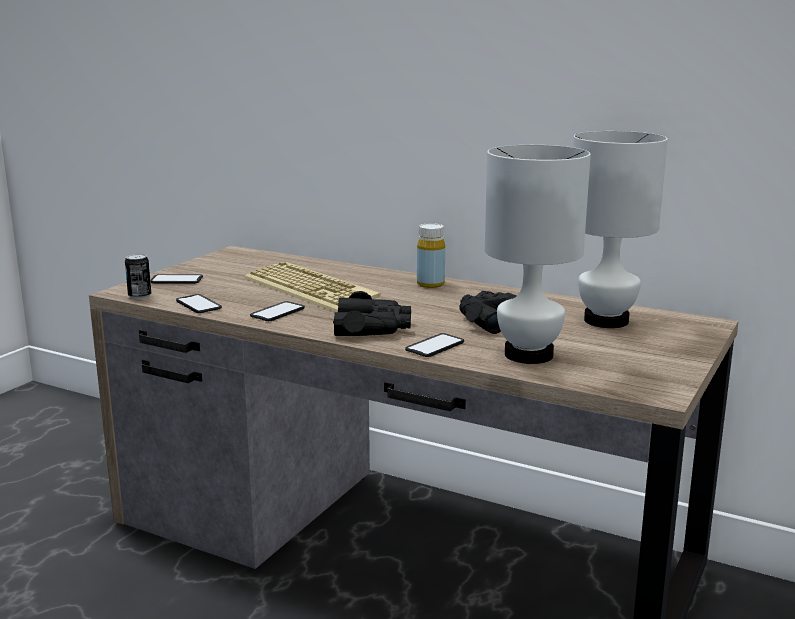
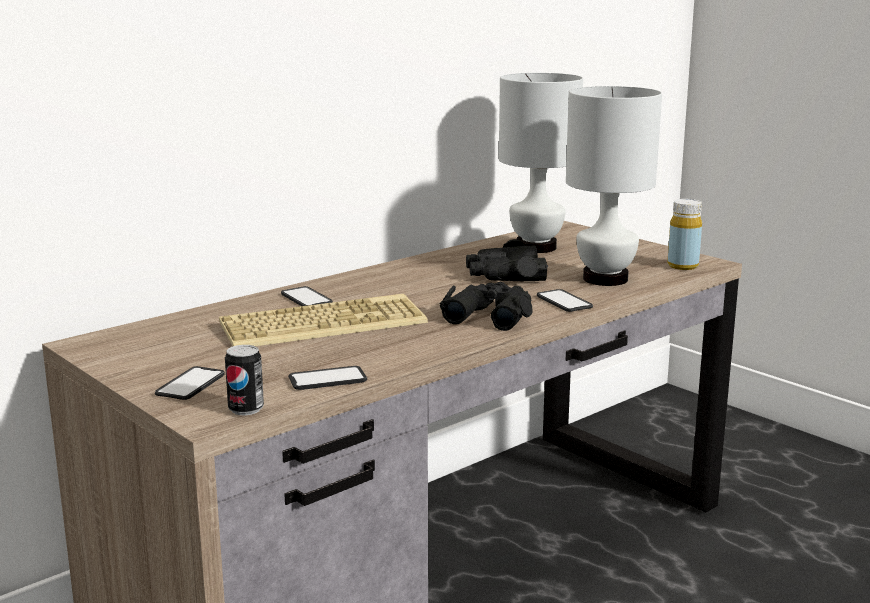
camera: 70 degrees left, 0 degrees up
(277, 312) = (401, 345): phone -> phone (306, 299)
(430, 284) = (366, 279): yellow bottle -> yellow bottle (682, 266)

